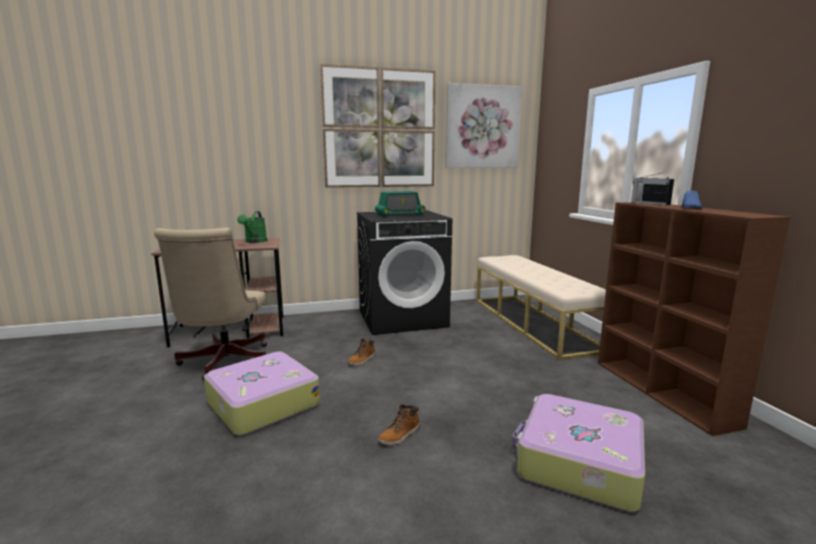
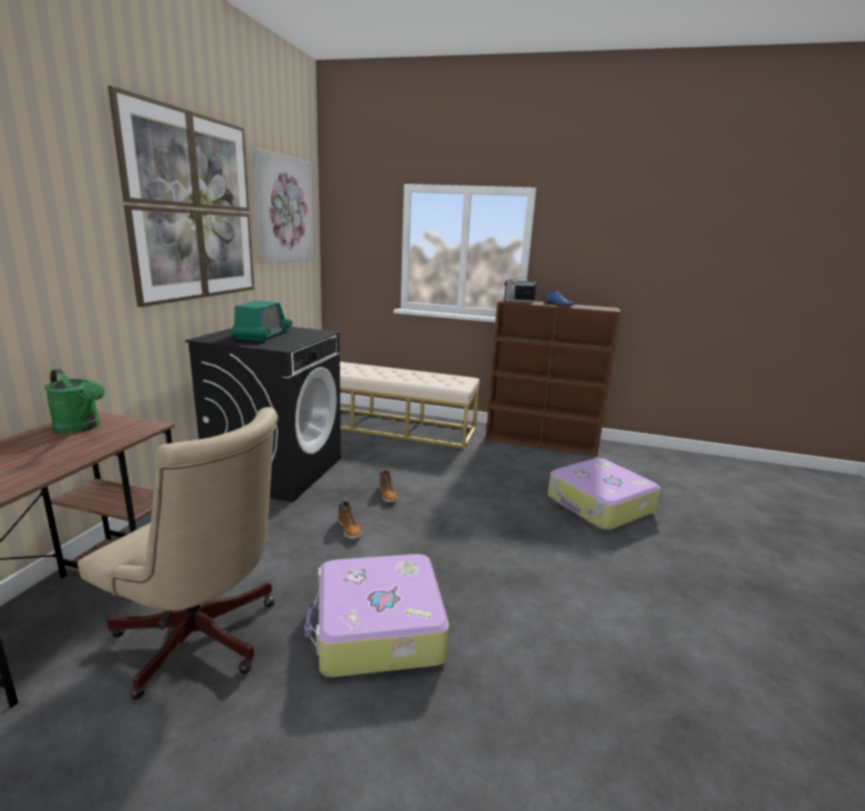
camera: 60 degrees left, 5 degrees up
(400, 435) = (518, 559): boot -> boot (388, 495)

